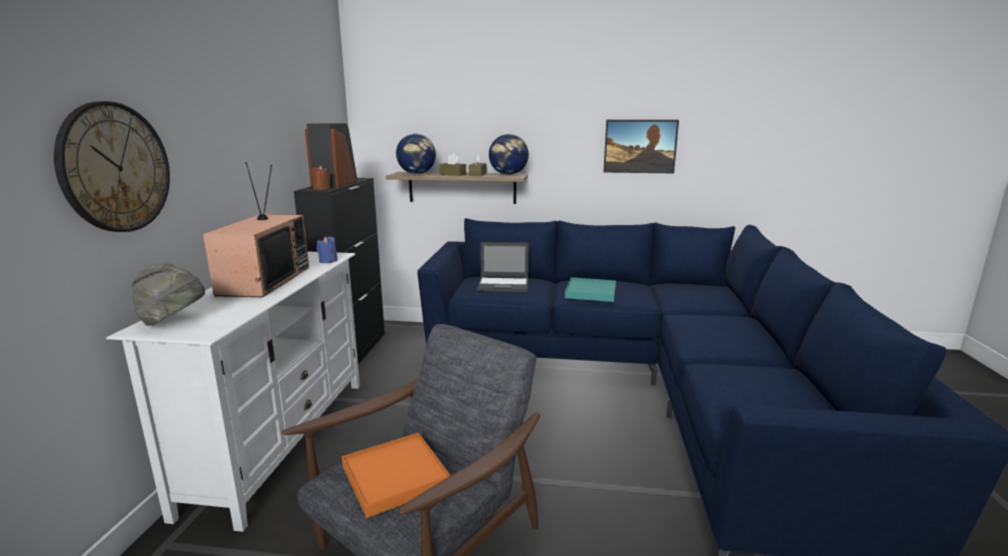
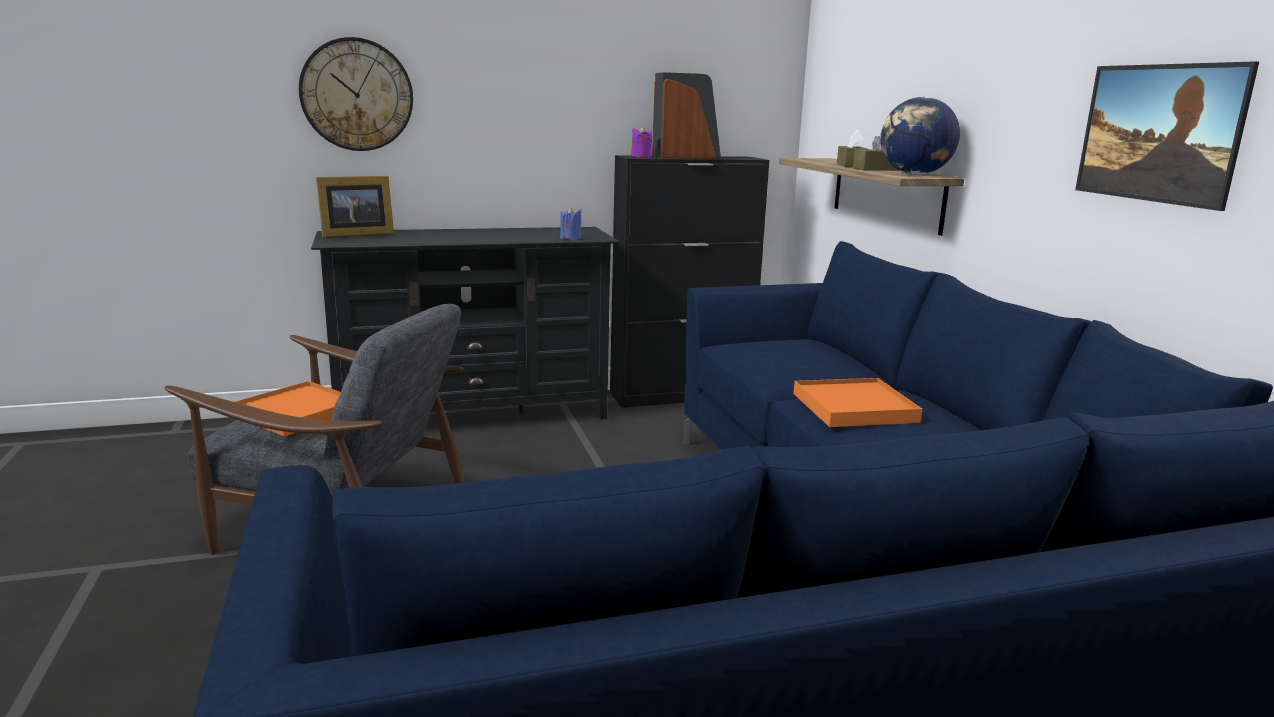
camera: 65 degrees right, 0 degrees up
(174, 321) = (354, 234): grey hat -> picture frame
(264, 280) = (482, 234): television -> none
(281, 440) = (473, 415): white tv stand -> black tv stand
(322, 189) = (641, 157): brown candle -> purple candle
(417, 174) = (820, 160): globe -> none
(504, 285) = (794, 355): laptop -> none
(591, 292) = (854, 408): turquoise tray -> orange tray

